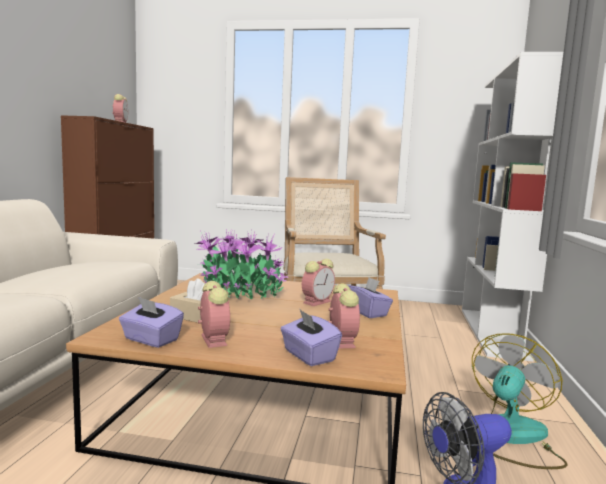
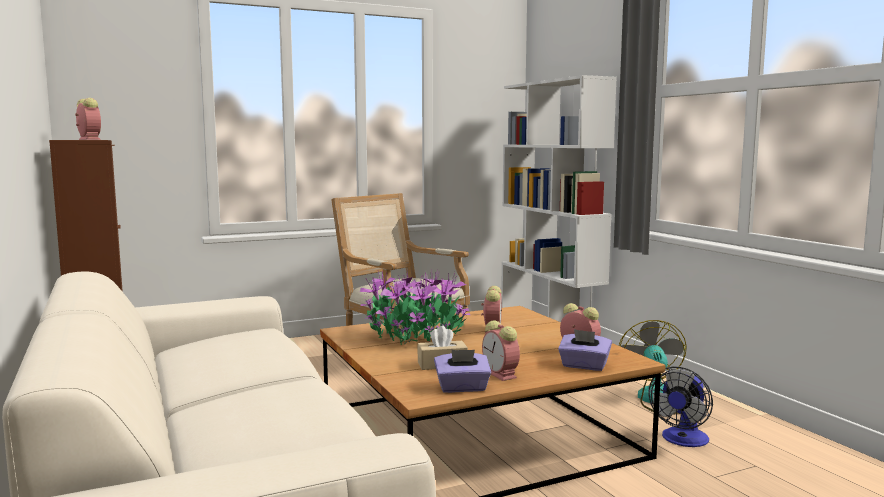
camera: 35 degrees left, 0 degrees up
(213, 339) = (501, 375): alarm clock -> alarm clock turned 150 degrees counterclockwise
(367, 312) = (545, 328): purple tissue box -> none

